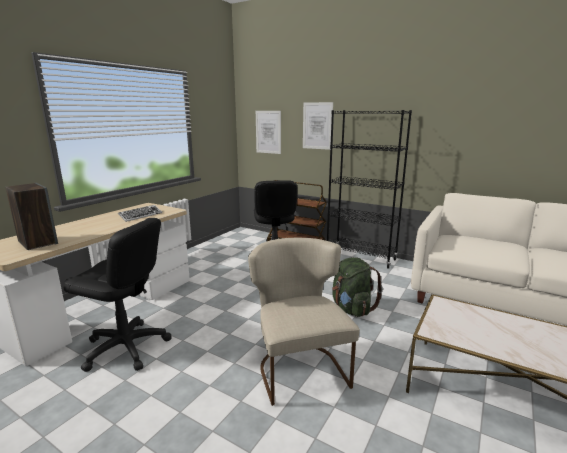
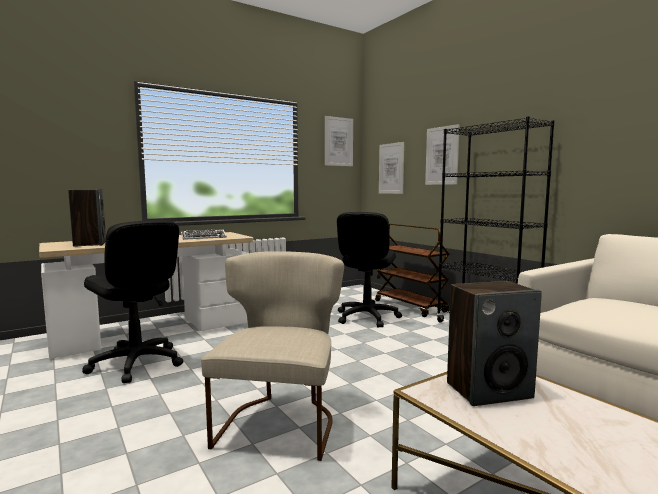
camera: 25 degrees right, 10 degrees down
(219, 107) = (338, 141): none -> picture
(352, 309) = (413, 380): green backpack -> none
(458, 321) = (489, 390): none -> speaker

